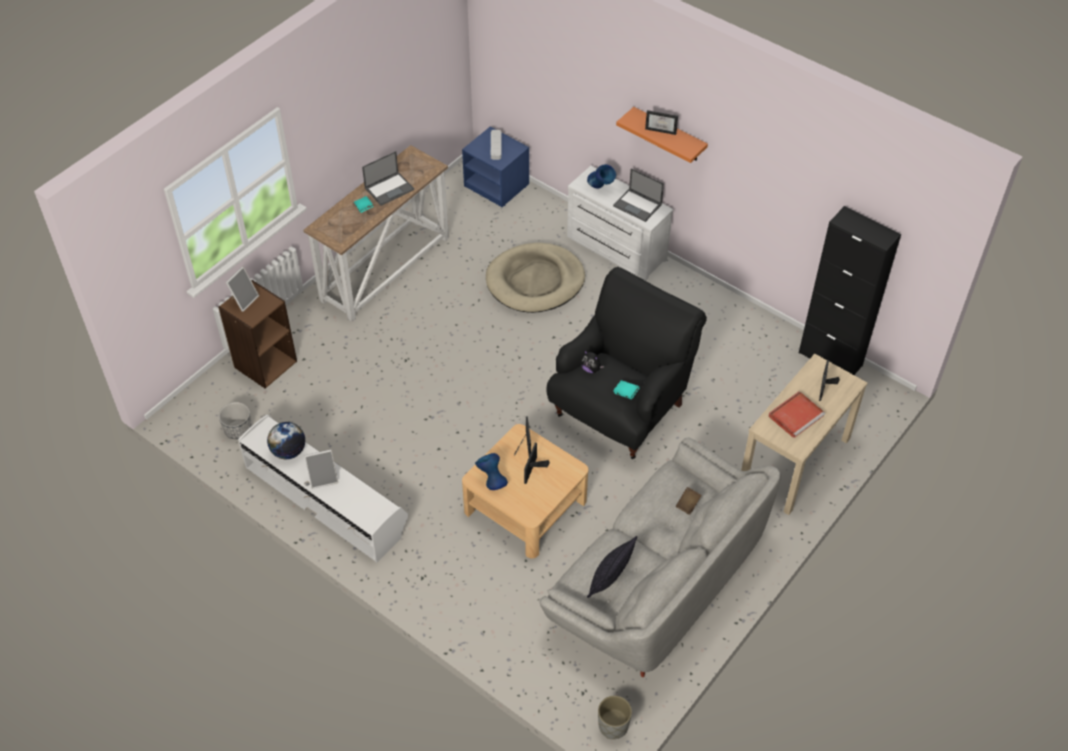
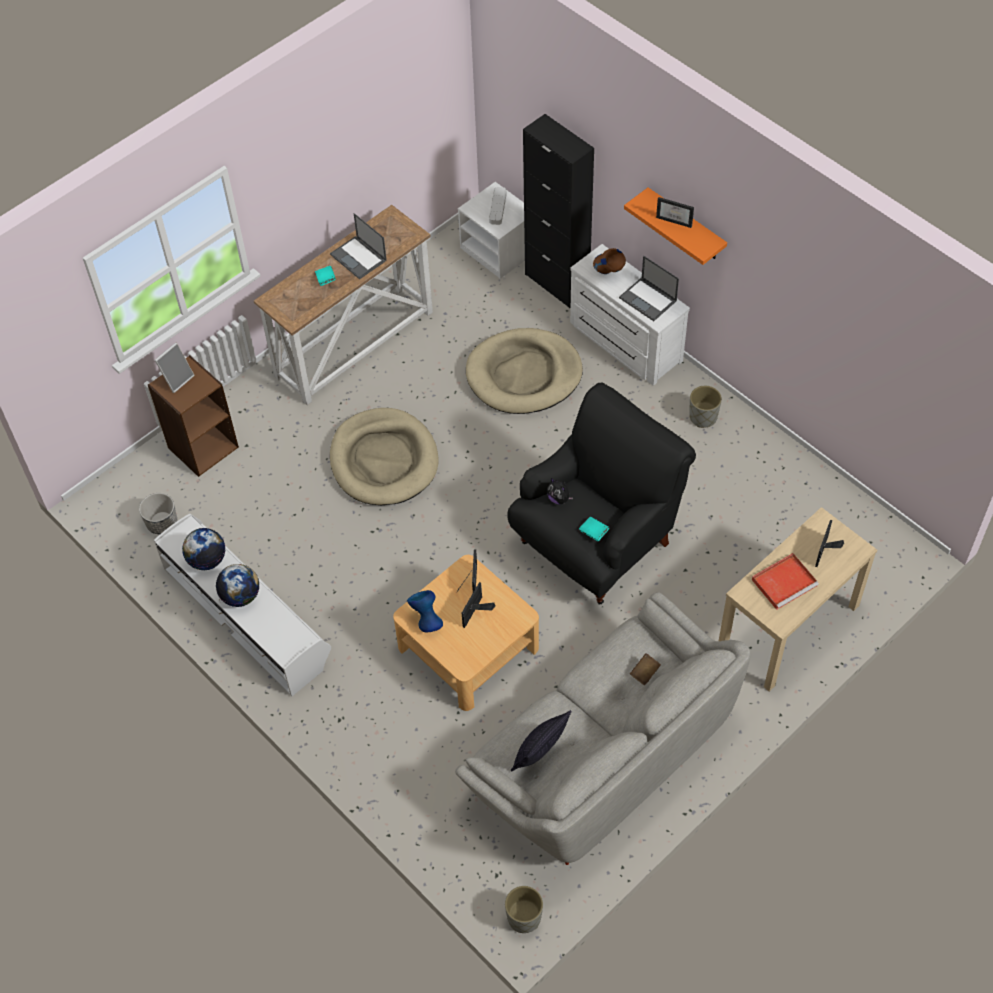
camera: 10 degrees right, 5 degrees up
(323, 478) = (241, 596): picture frame -> globe
(389, 188) = (359, 258): laptop -> laptop turned 75 degrees clockwise
(426, 360) = (384, 460): none -> beige dog bed
(497, 185) = (499, 250): blue nightstand -> white nightstand
(600, 188) = (608, 274): blue vase -> brown vase
(692, 301) = (703, 417): none -> grey planter
(830, 359) = (854, 504): black cabinet -> black cabinet (557, 283)

